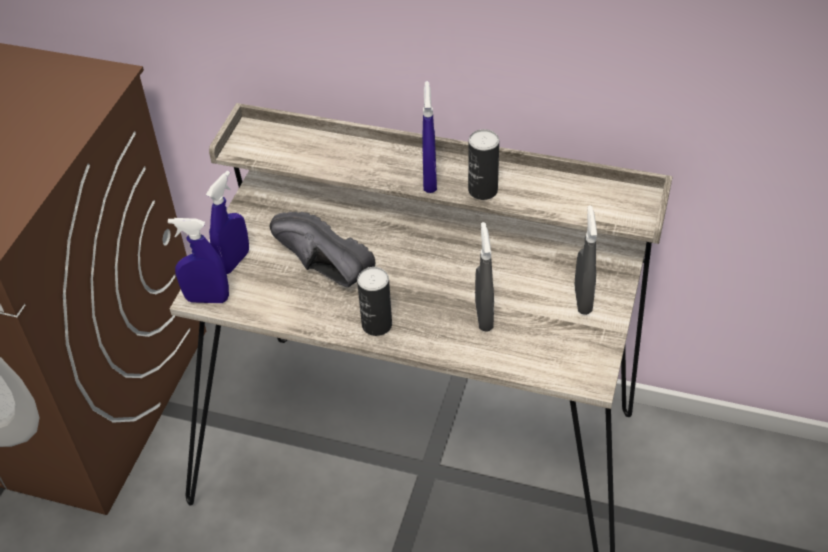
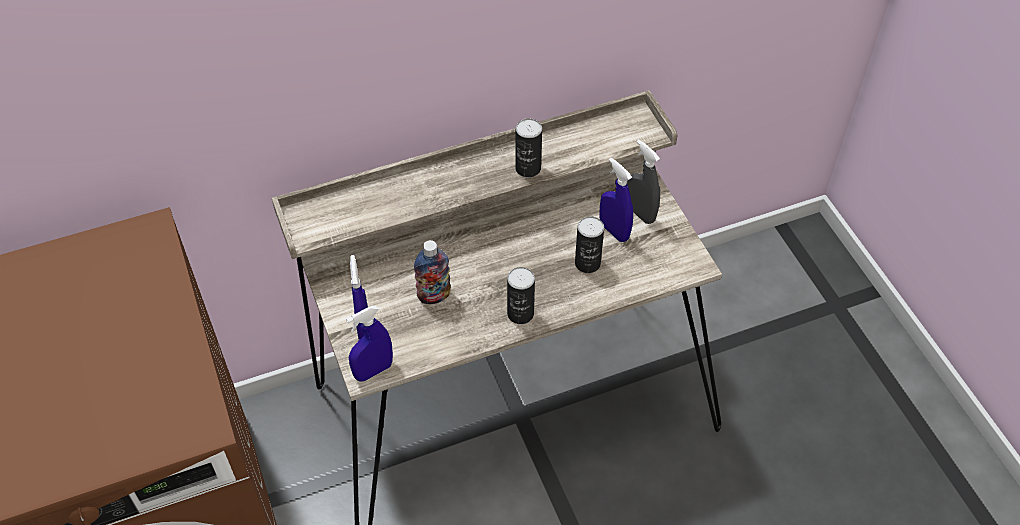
camera: 40 degrees left, 5 degrees up
(318, 267) = (434, 296): black shoe -> bottle
(429, 180) = (482, 181): blue spray bottle -> blue spray bottle (614, 231)
(484, 316) = (587, 263): grey spray bottle -> can

